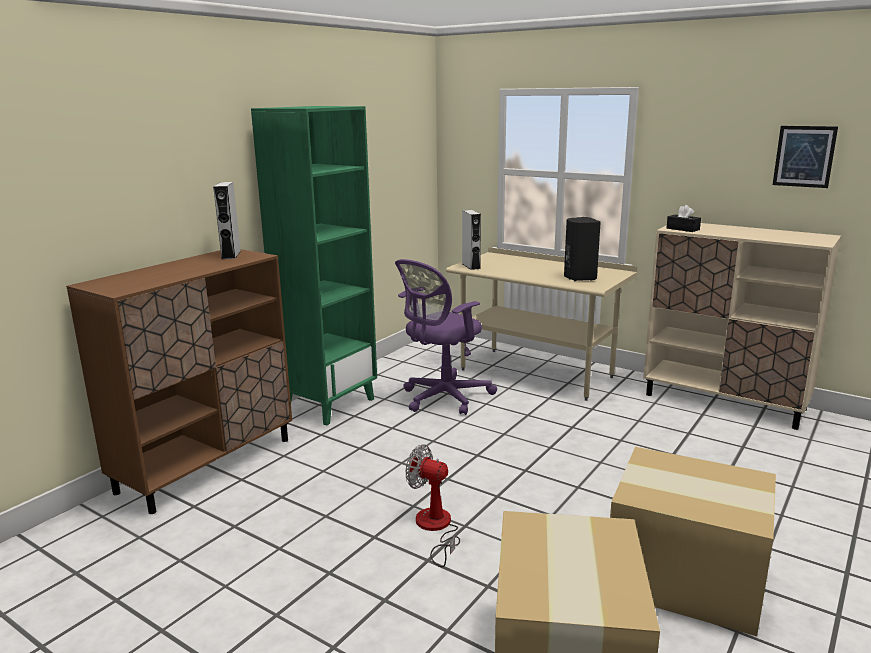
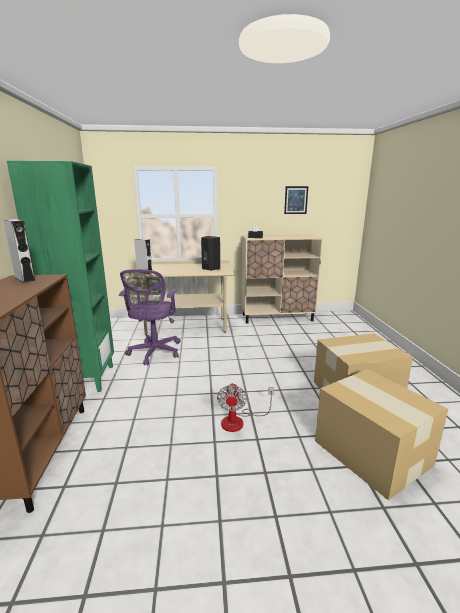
camera: 40 degrees left, 0 degrees up
(435, 528) = (239, 421): fan -> fan turned 75 degrees counterclockwise

